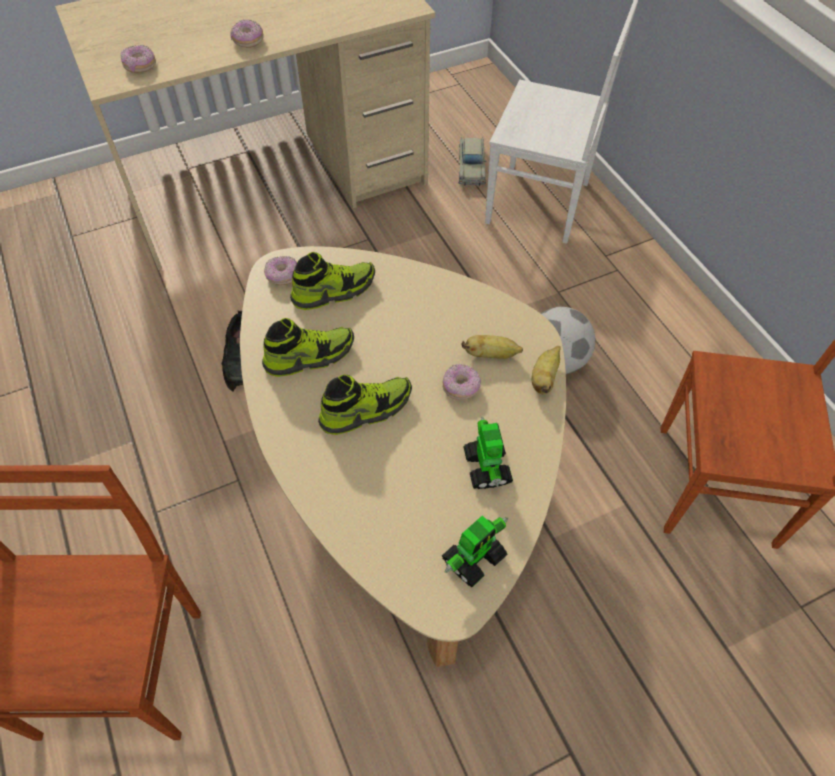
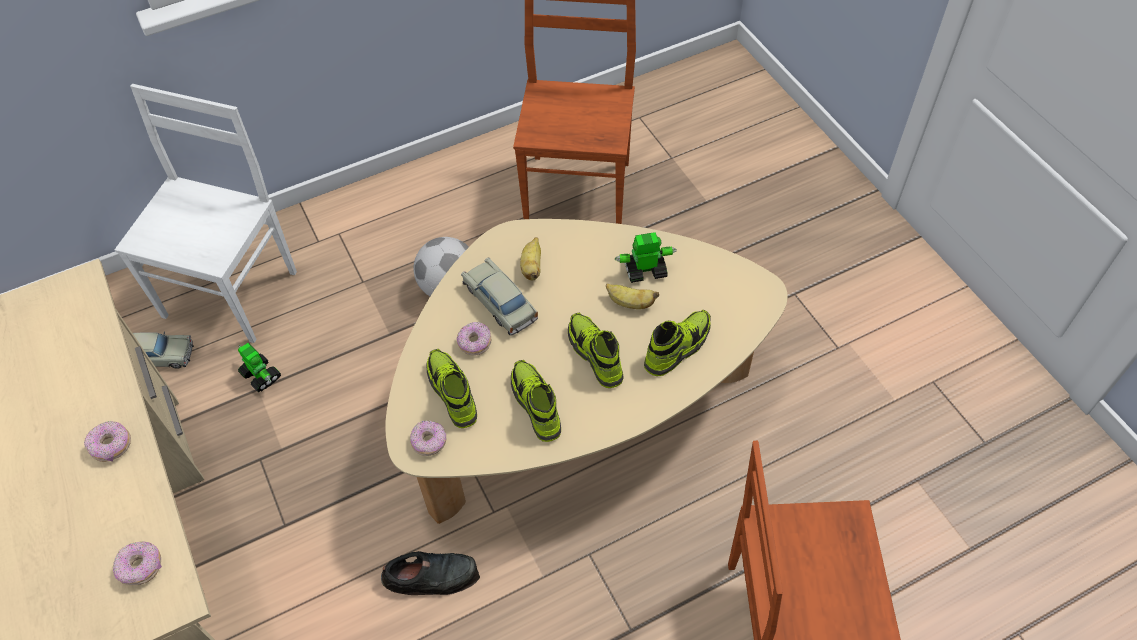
camera: 90 degrees left, 0 degrees up
(368, 493) = (677, 347): none -> shoe
(442, 327) = (500, 303): none -> beige toy car
(461, 387) = (567, 288): donut -> donut (474, 343)
(474, 558) = (723, 277): toy robot -> toy robot (260, 375)
(544, 378) = (556, 232): banana -> banana (630, 303)

